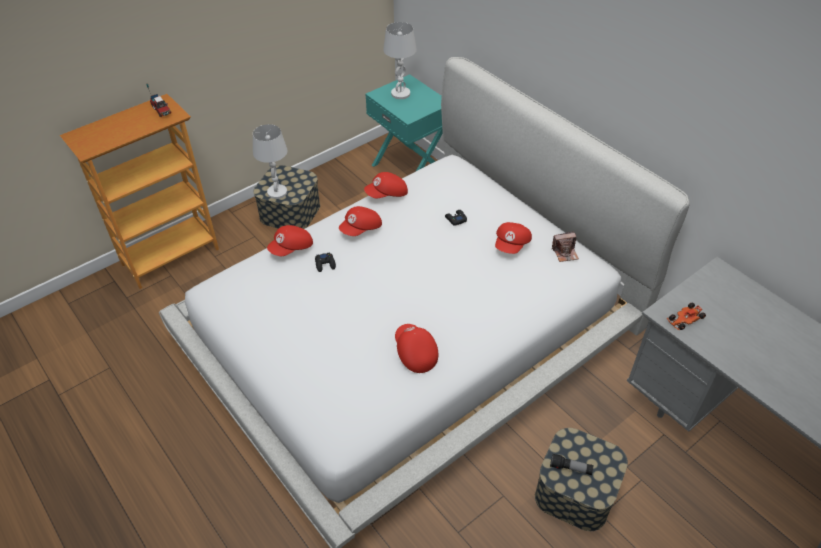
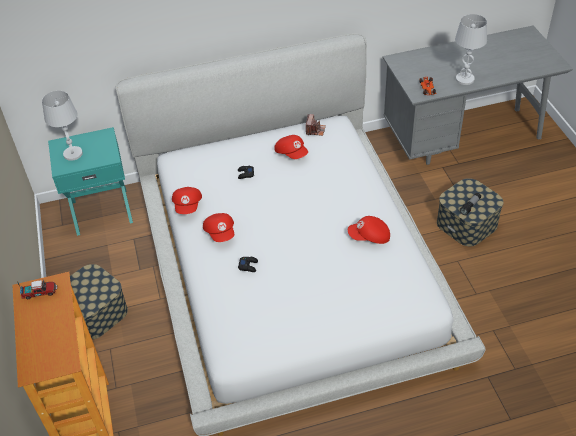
camera: 65 degrees left, 0 degrees up
(277, 192) = (93, 299): white table lamp -> white table lamp (464, 79)
(292, 248) = (215, 284): red cap -> none

